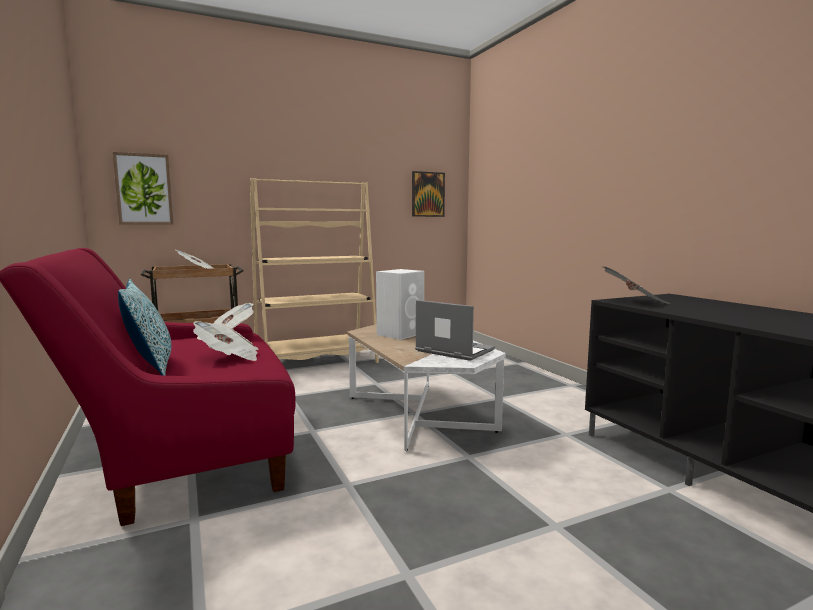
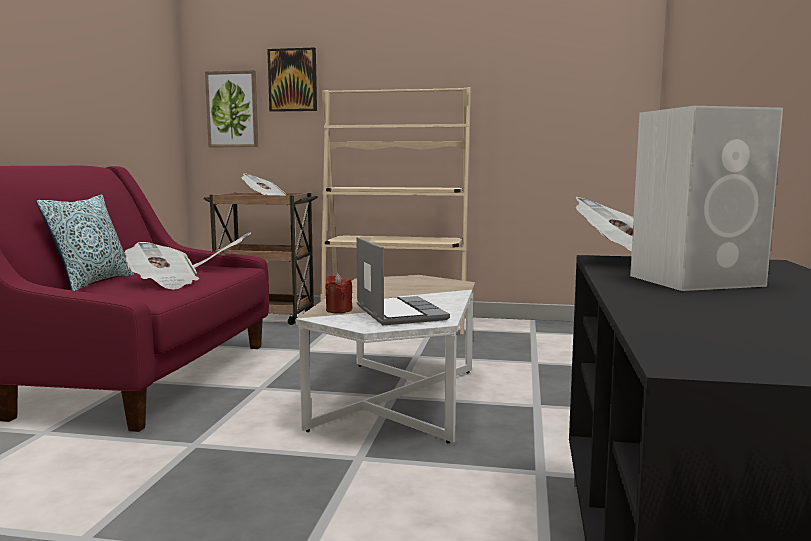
camera: 35 degrees right, 0 degrees up
(401, 334) = (400, 288): white speaker -> white speaker (698, 281)
(413, 355) = (338, 310): none -> red candle
(427, 194) = (584, 100): picture -> picture (293, 80)

